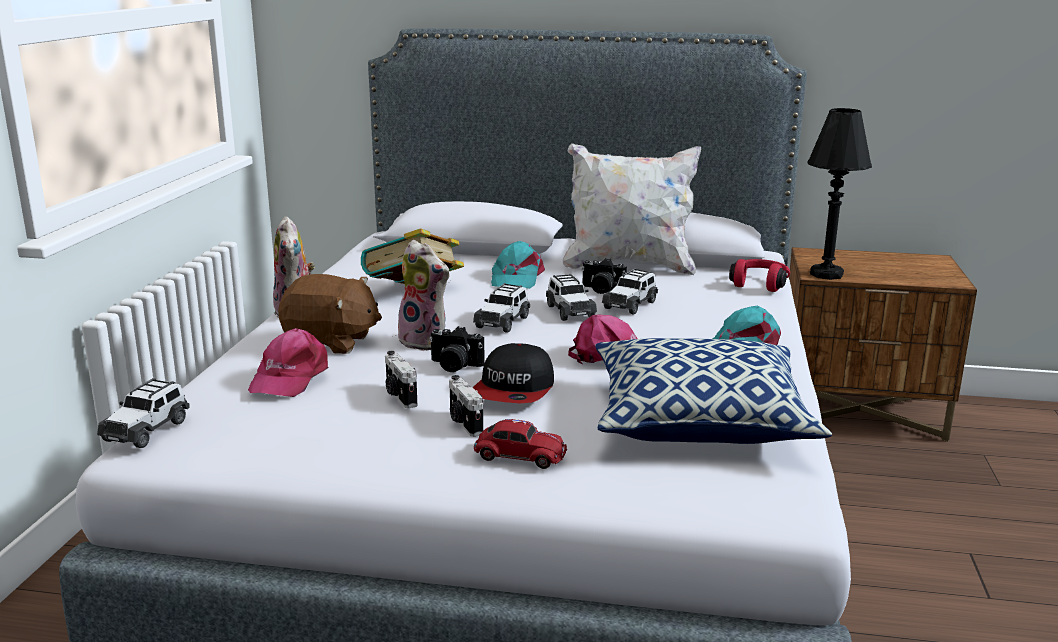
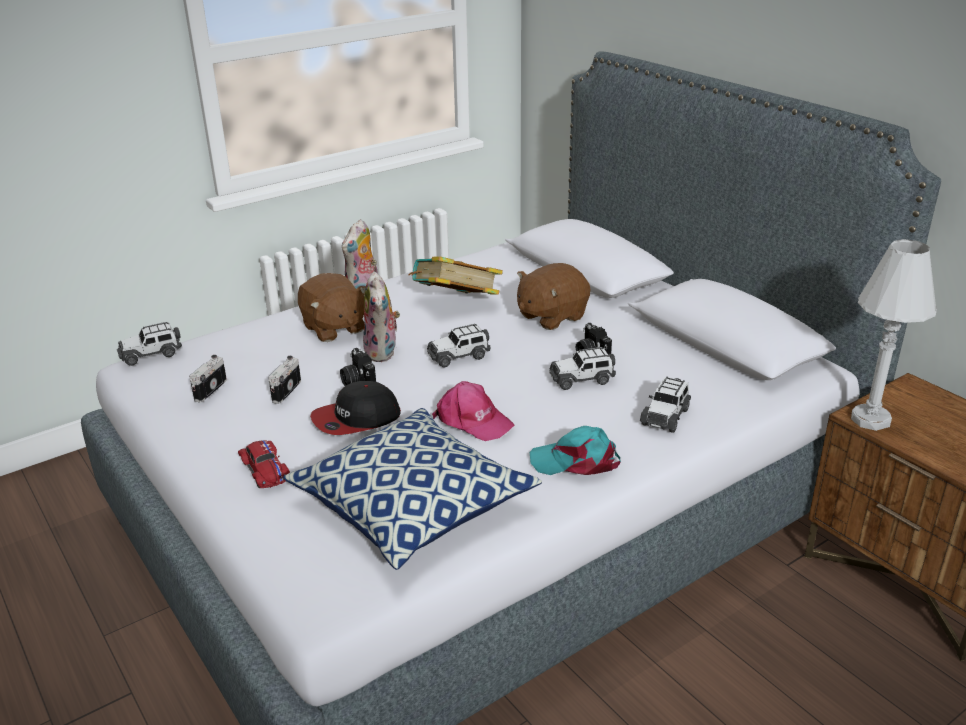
camera: 45 degrees right, 10 degrees up
(289, 377) = (261, 348): pink cap -> none
(464, 423) = (285, 429): camera -> camera (209, 390)
(516, 278) = (551, 316): turquoise cap -> brown plush toy
(569, 311) = (525, 365): toy car -> toy car (665, 416)
(628, 266) = (663, 337): white pillow -> none
(759, 284) = (737, 404): red headphones -> none
(826, 274) = (870, 419): black table lamp -> white table lamp

